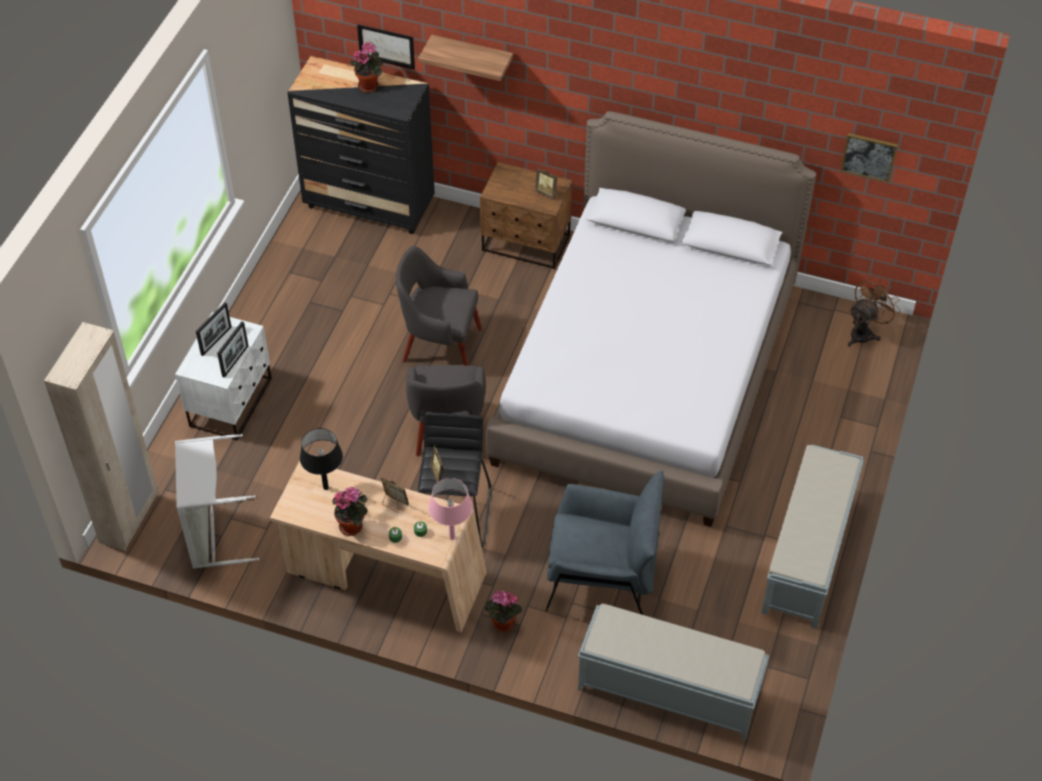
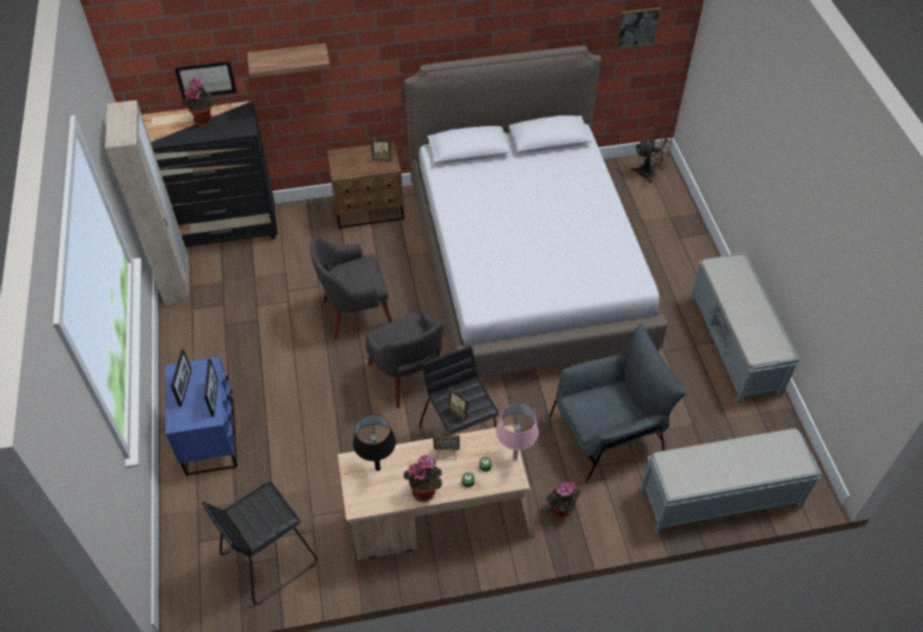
camera: 30 degrees left, 0 degrees up
(129, 518) = (182, 584): beige wardrobe -> beige wardrobe (177, 282)
(214, 533) = (269, 558): grey laundry basket -> black stool
(232, 402) = (211, 437): white nightstand -> blue nightstand
(865, 332) = (650, 173): brown fan -> brown fan turned 90 degrees clockwise

